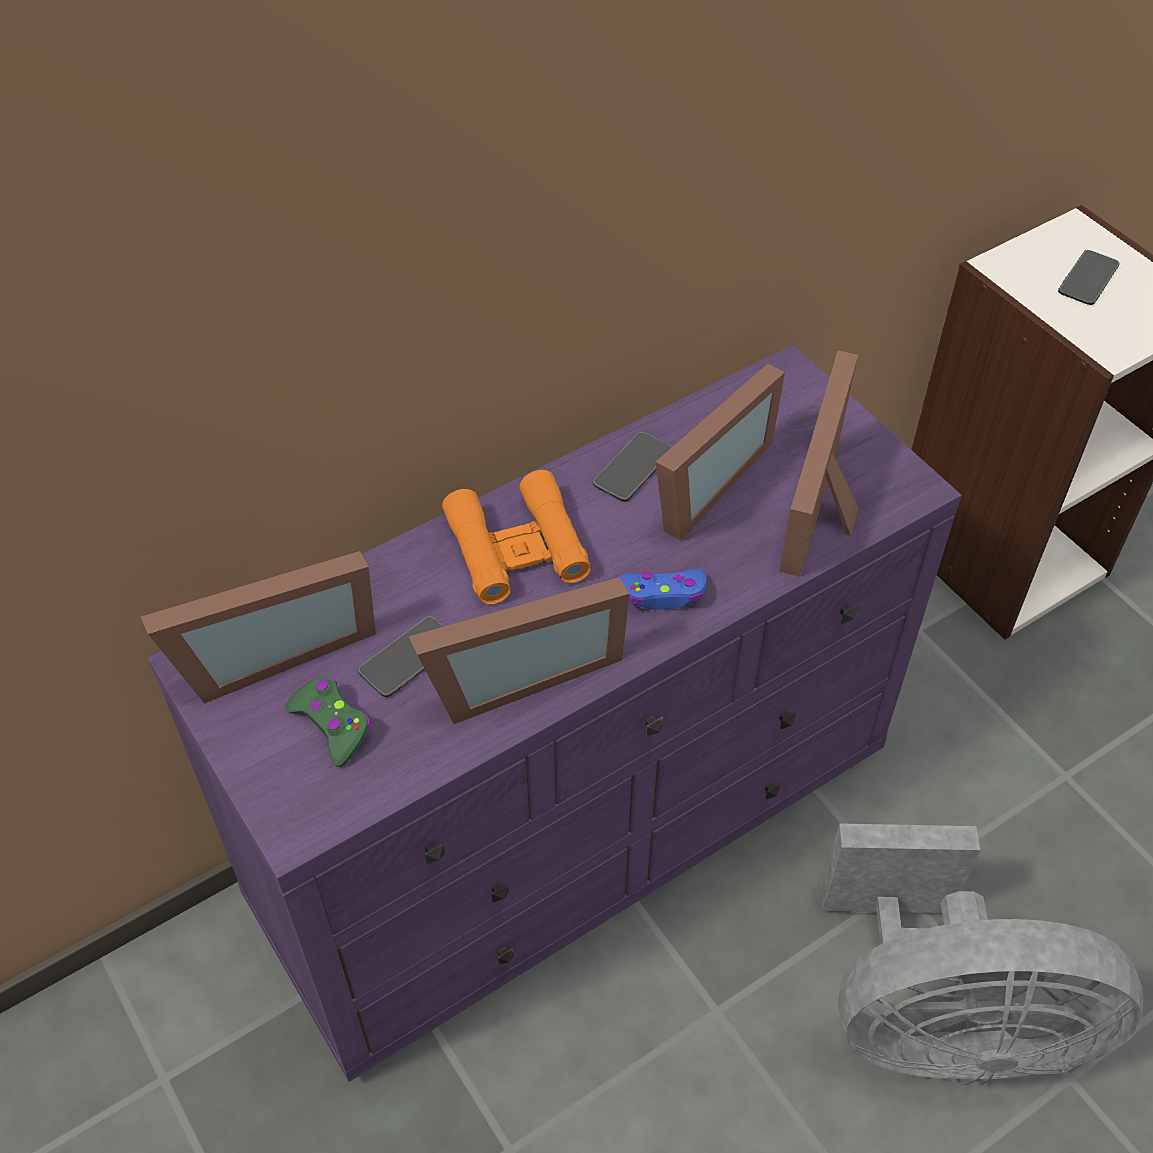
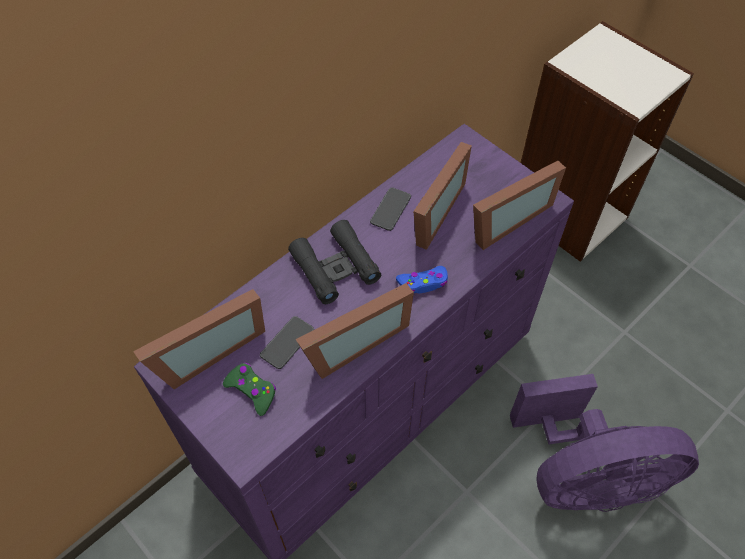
camera: 10 degrees left, 5 degrees up
(517, 548) = (335, 267): orange binoculars -> black binoculars
(828, 509) = (504, 219): picture frame -> picture frame turned 135 degrees counterclockwise
(941, 1022) = (584, 477): grey fan -> purple fan
(1088, 279) = (614, 64): phone -> none

